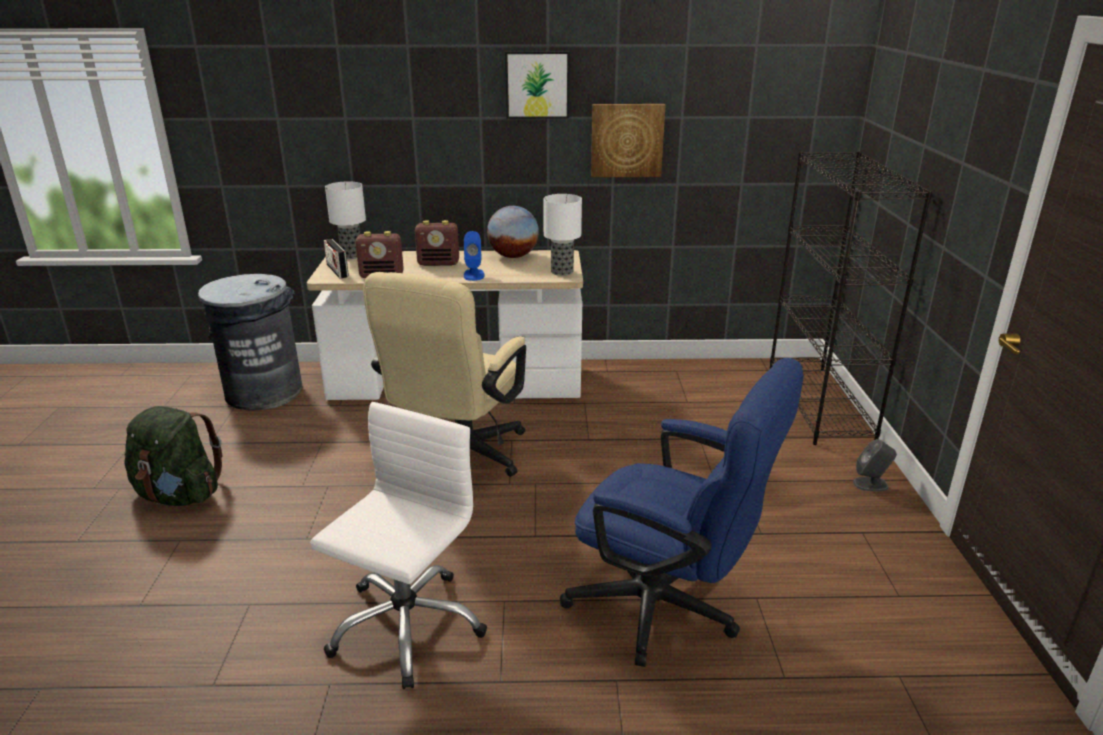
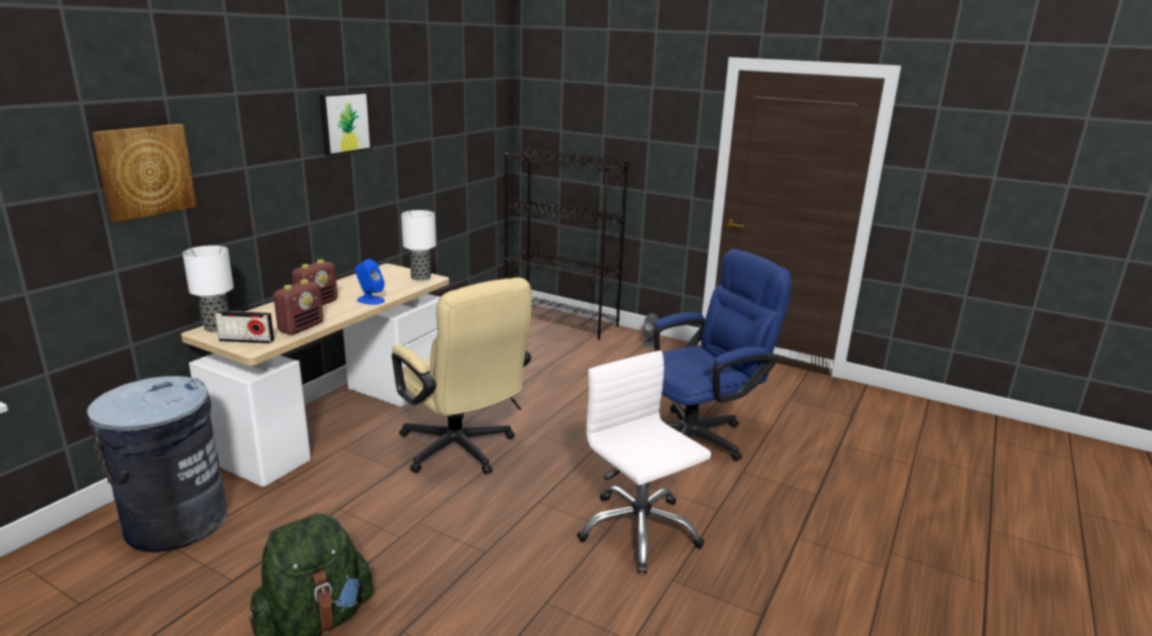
camera: 60 degrees left, 5 degrees down
(513, 256) = (357, 281): globe -> none
(627, 140) = (404, 162): picture -> picture (145, 171)

